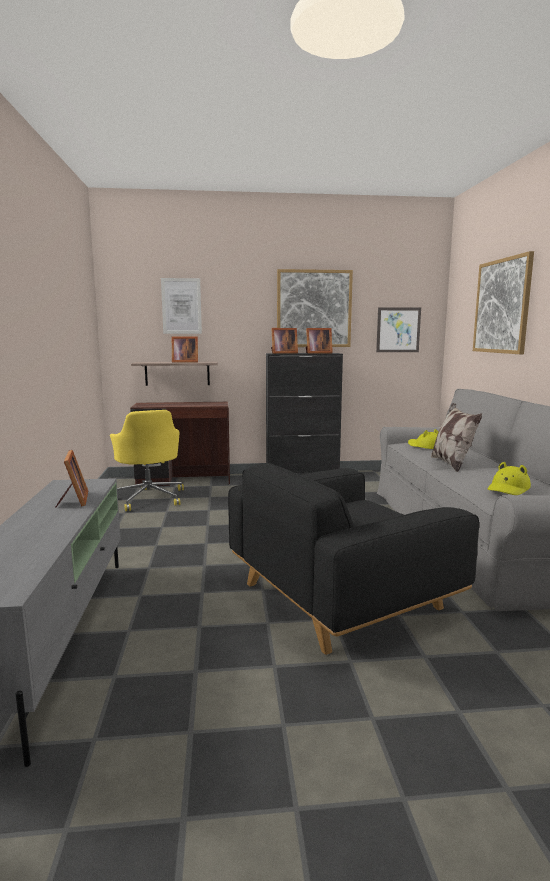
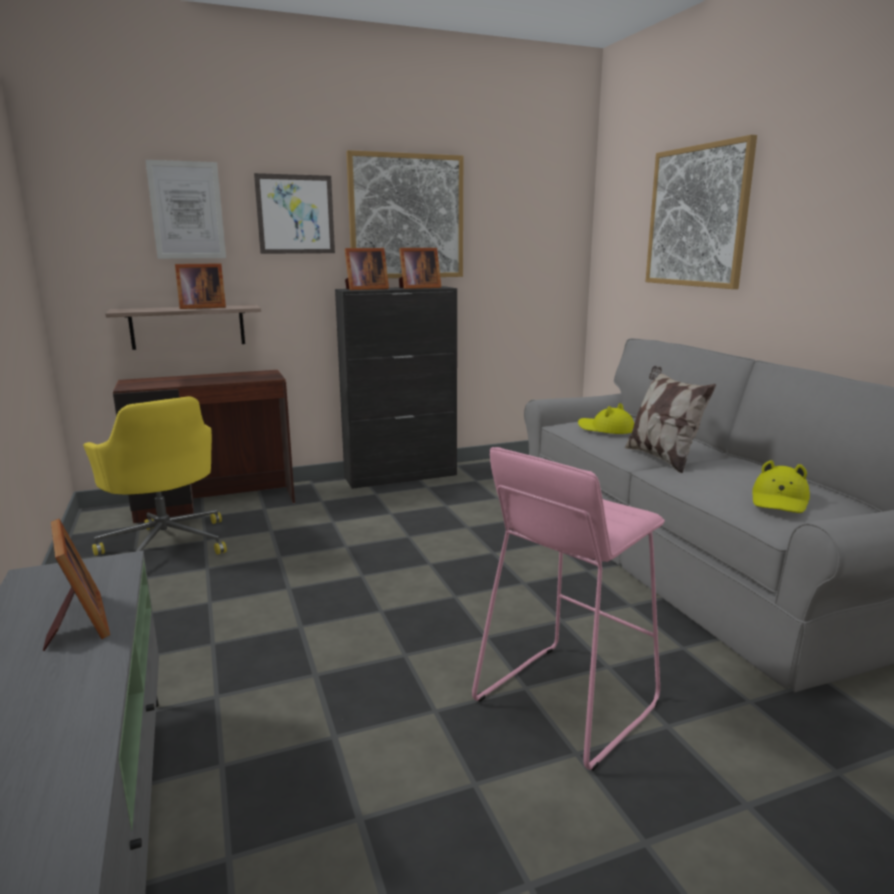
camera: 15 degrees left, 5 degrees up
(341, 595) = (565, 701): black armchair -> pink stool
(398, 330) = (529, 249): picture -> picture (295, 214)

